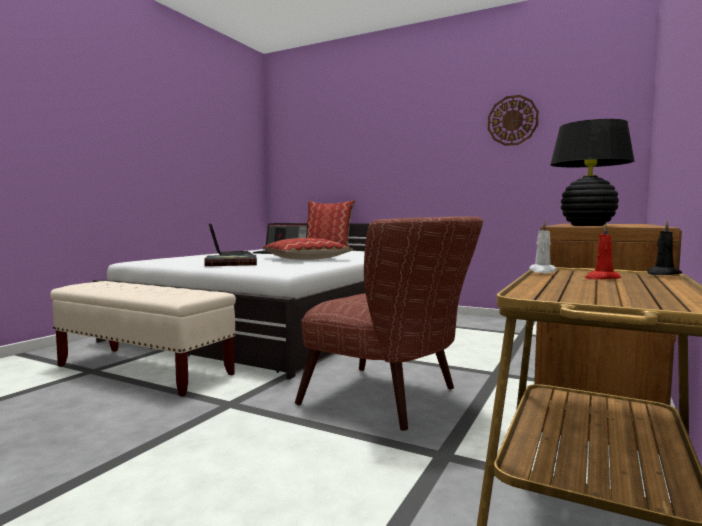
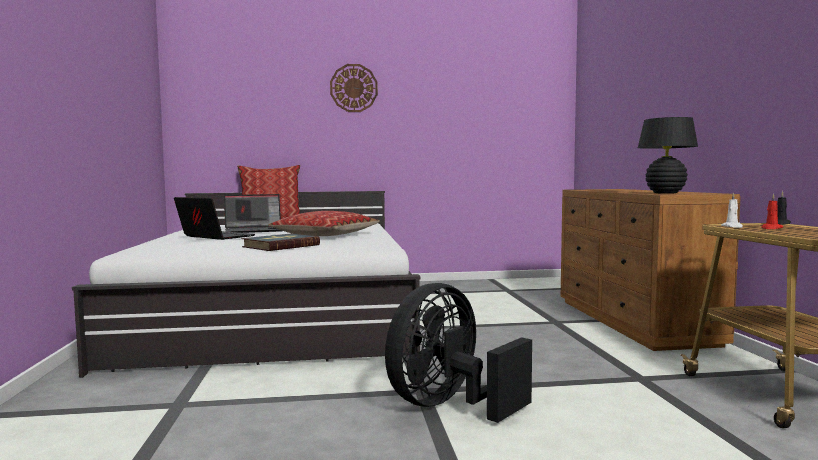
camera: 35 degrees left, 0 degrees up
(144, 370) = (248, 388): beige bench -> none
(216, 422) = (449, 406): none -> black fan
(394, 400) = (535, 355): brown armchair -> none
(512, 120) = (468, 91): wall clock -> wall clock (353, 88)

